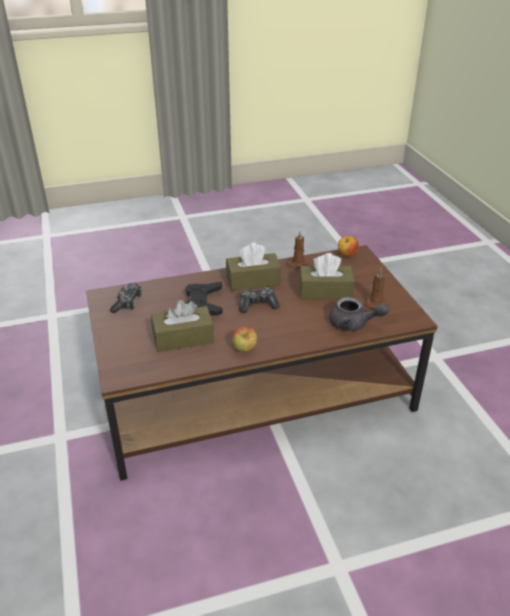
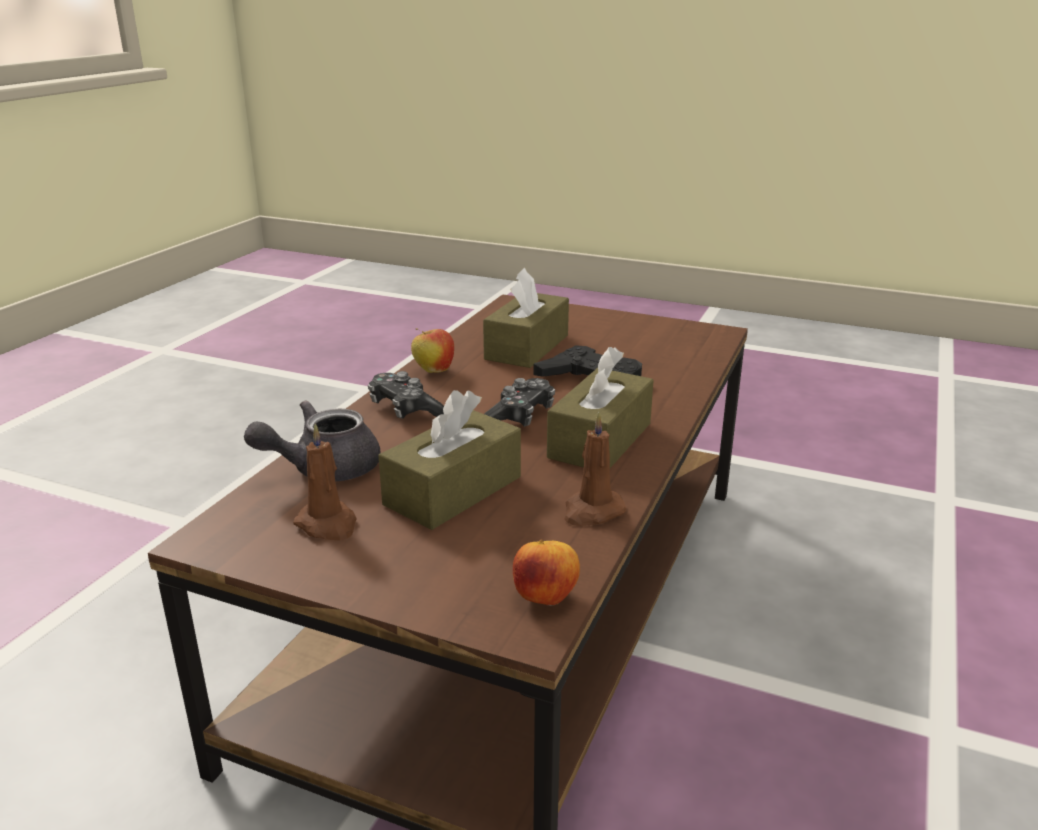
camera: 130 degrees right, 10 degrees down
(127, 303) = (671, 340): game controller -> game controller (404, 409)

